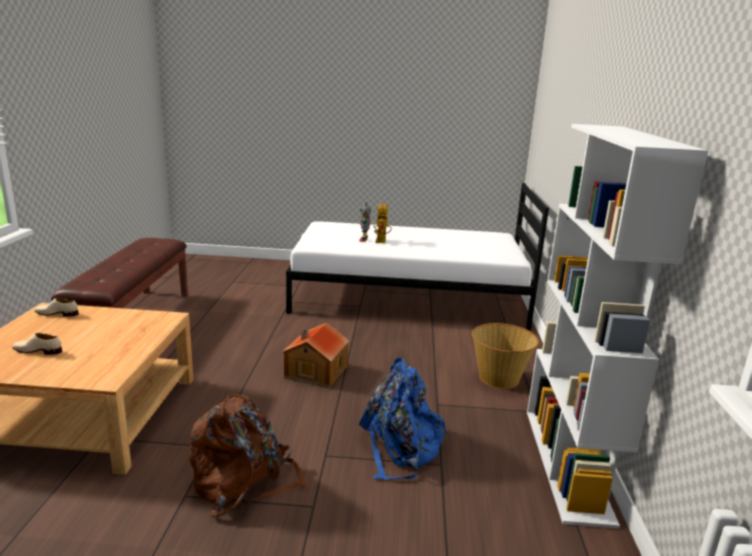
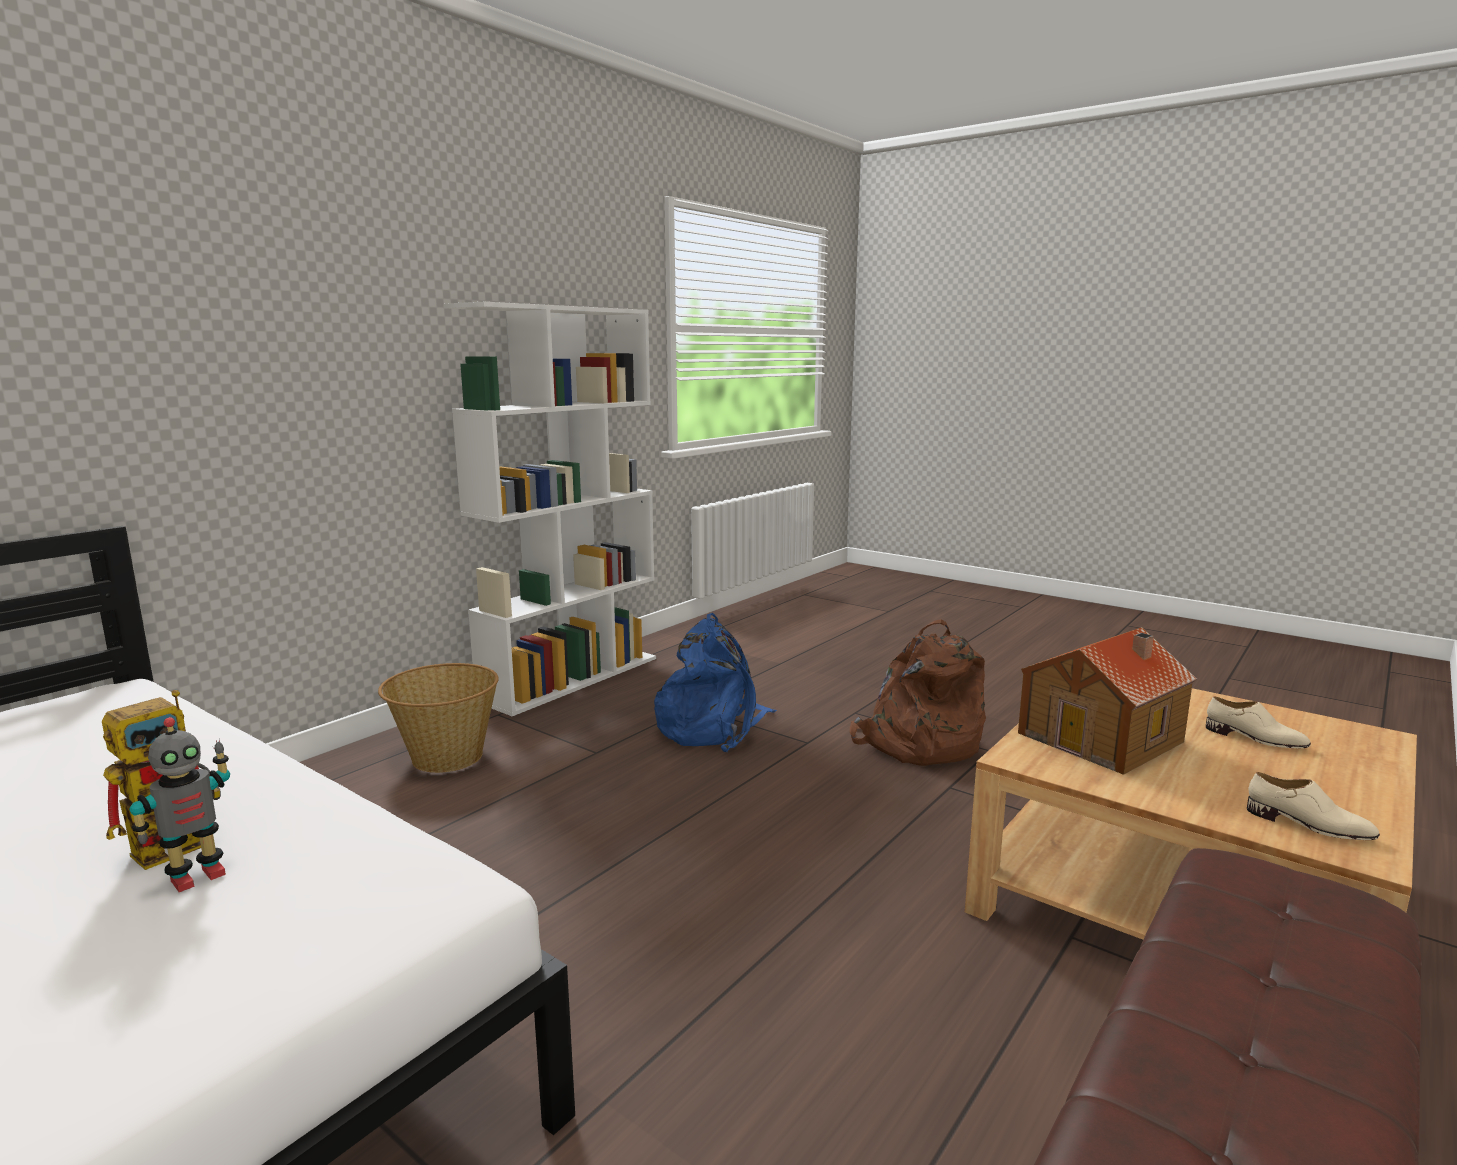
camera: 145 degrees left, 5 degrees down
(315, 372) = (710, 854): toy house -> toy house (1103, 738)

